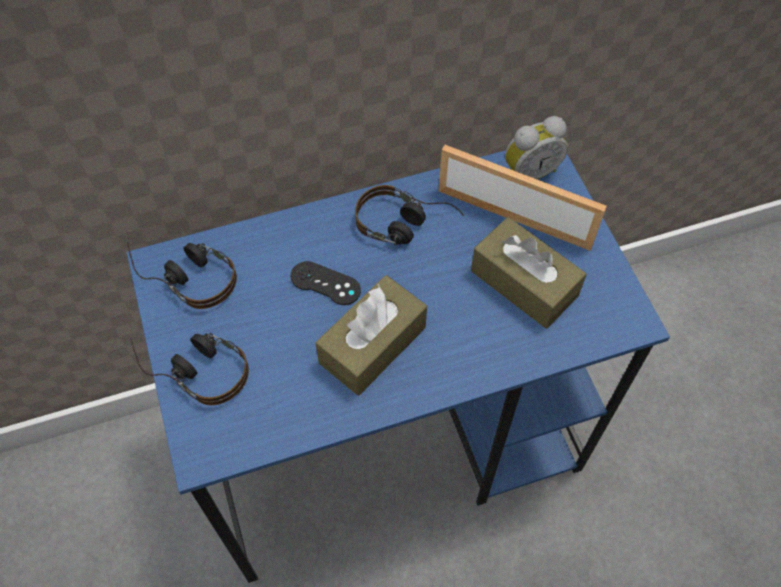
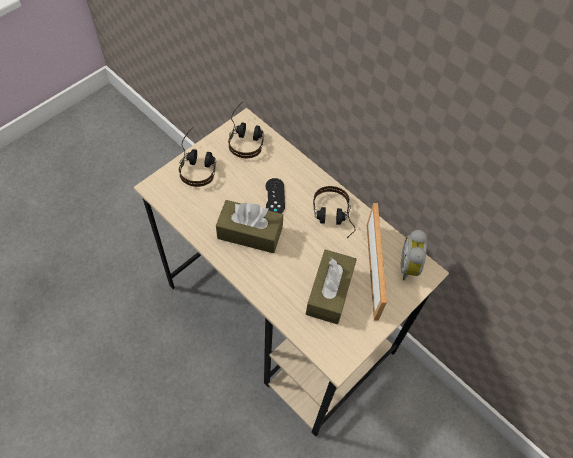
camera: 60 degrees right, 0 degrees up
(393, 437) = (281, 320): blue desk -> beige desk
(529, 172) = (410, 267): alarm clock -> alarm clock turned 60 degrees clockwise

